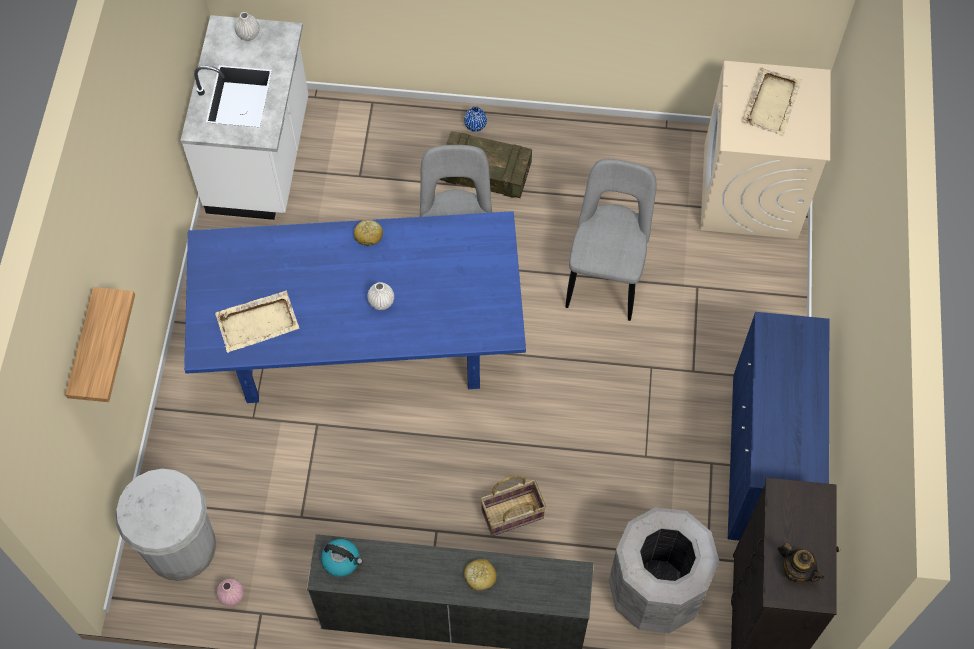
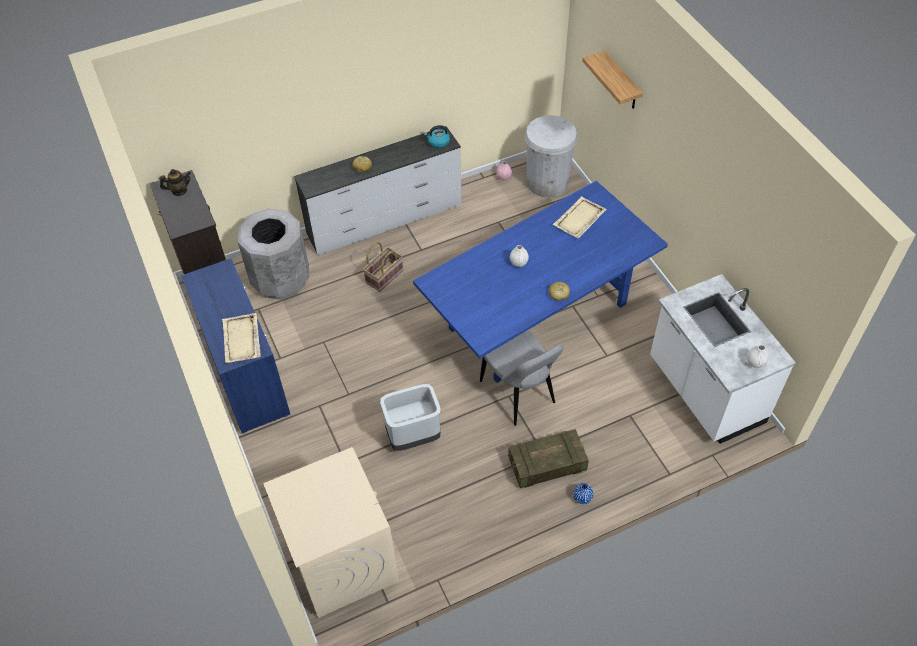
camera: 150 degrees right, 10 degrees down
(606, 275) = (413, 438): grey chair -> grey trash can
(771, 102) = (331, 508): beige tray -> beige tray (241, 340)
(796, 570) = (179, 191): teapot -> teapot turned 150 degrees clockwise

